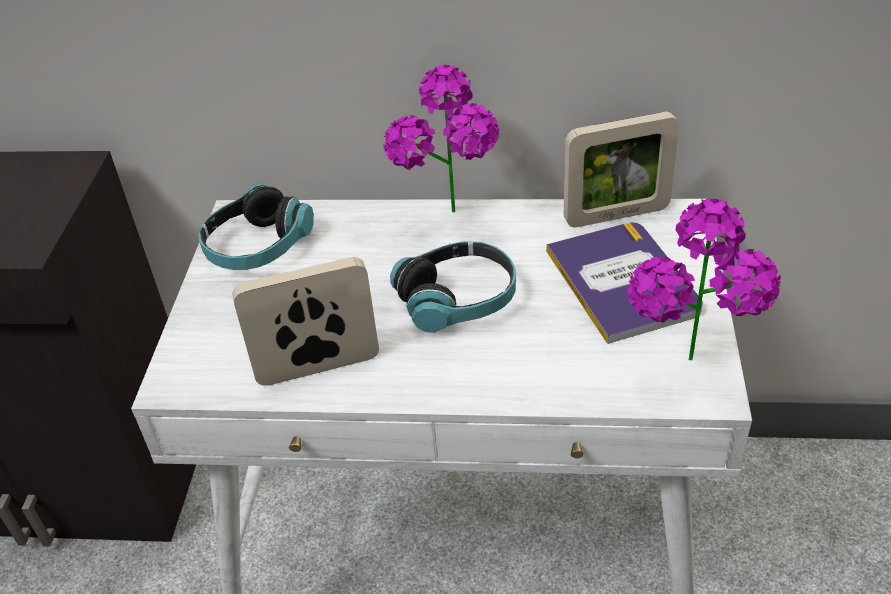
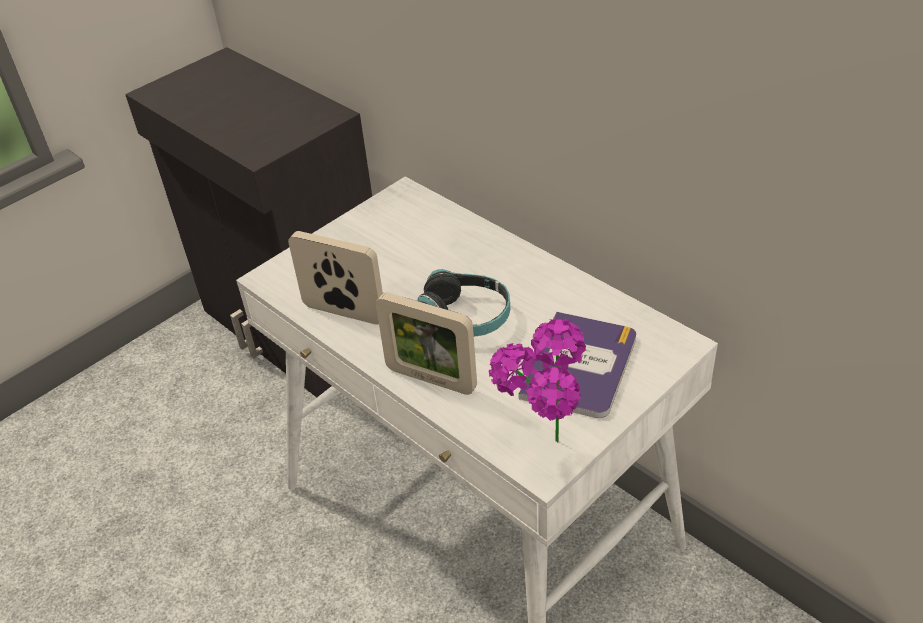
camera: 40 degrees right, 0 degrees up
(257, 246) = (394, 219): headphones -> none
(451, 224) = (519, 265): potted plant -> none
(616, 215) = (634, 318): picture frame -> picture frame (431, 379)

